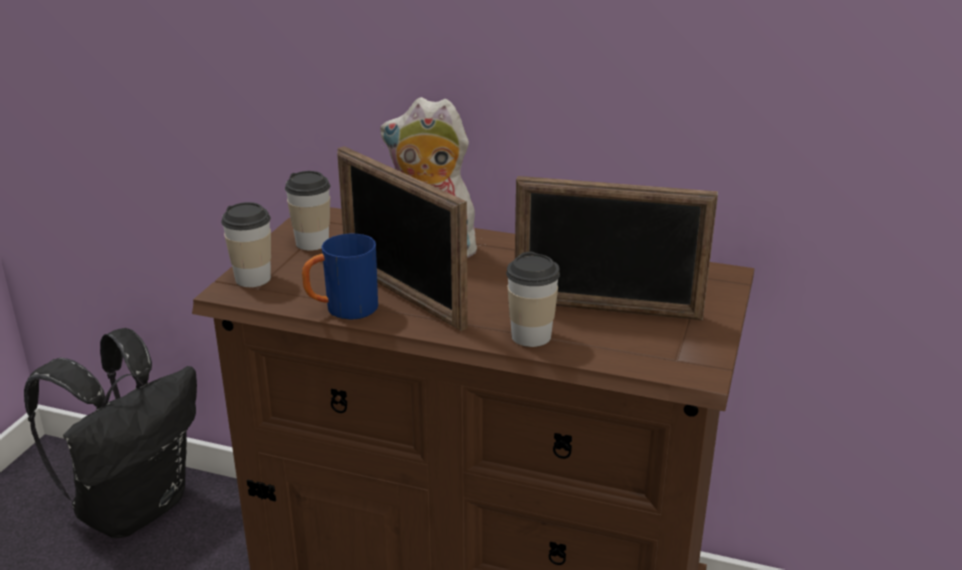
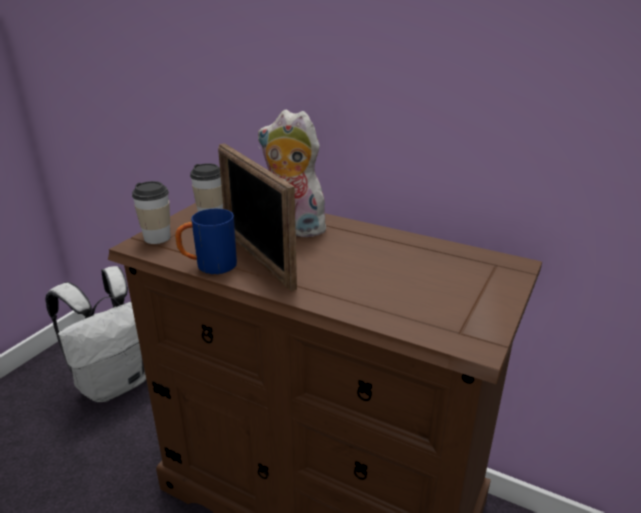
camera: 10 degrees right, 0 degrees up
(135, 507) = (116, 382): black backpack -> white backpack
(531, 336) = (344, 301): cup -> none
(607, 309) = (412, 284): picture frame -> none

